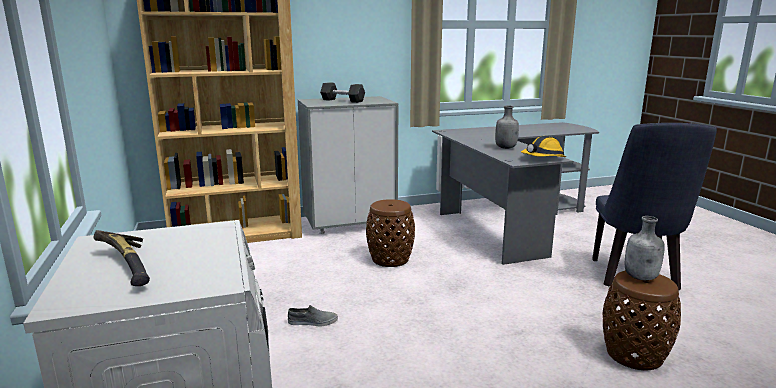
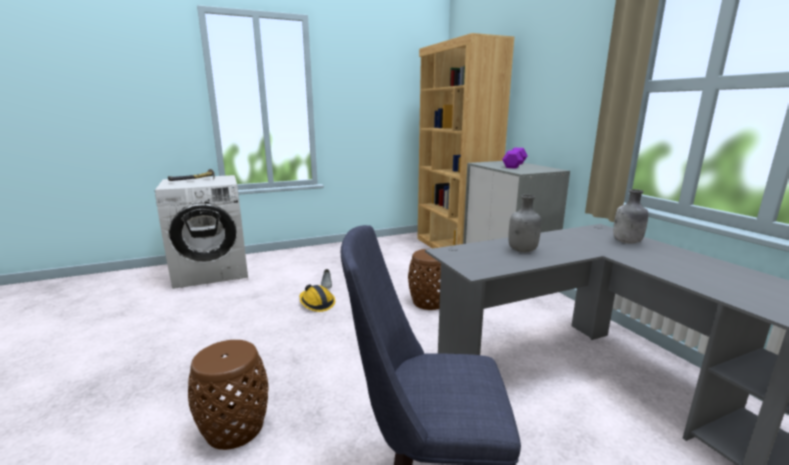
camera: 85 degrees right, 0 degrees up
(342, 100) = (514, 165): grey dumbbell -> purple dumbbell
(543, 158) = (471, 264): hard hat -> hard hat (316, 303)
(641, 277) = (232, 353): grey bottle -> grey bottle (627, 242)

